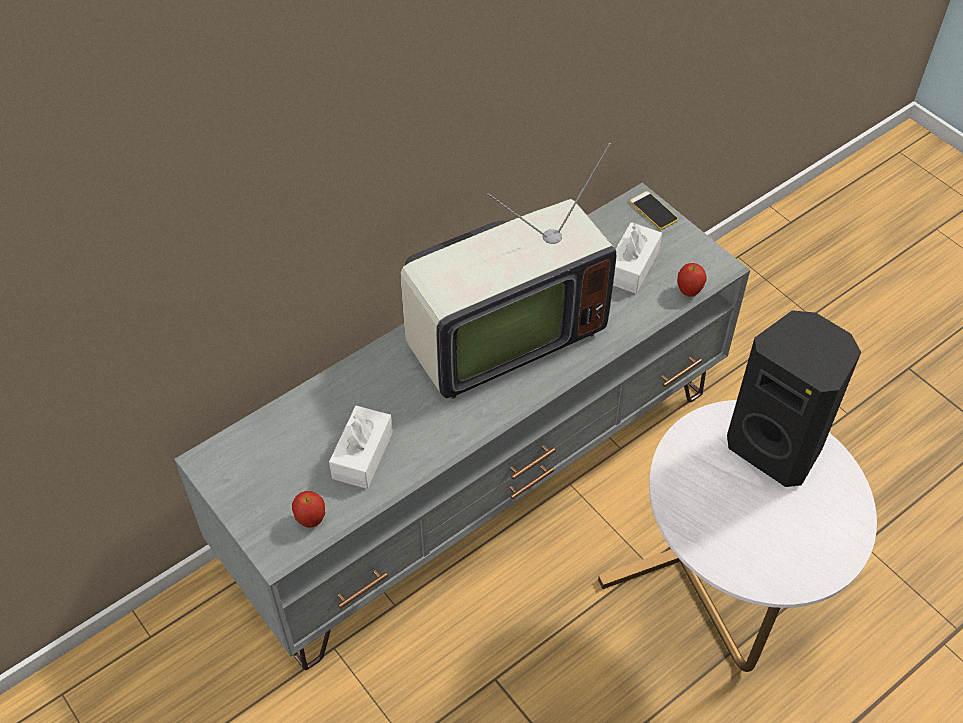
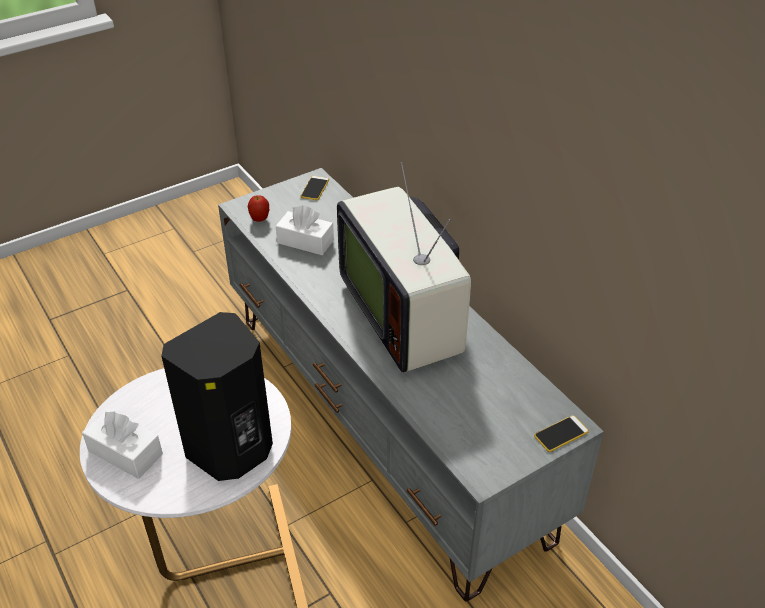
camera: 95 degrees right, 10 degrees down
(232, 459) = (315, 188): none -> phone
(632, 267) = (483, 407): white tissue box -> white tissue box (125, 452)
(689, 291) = (450, 446): apple -> none

